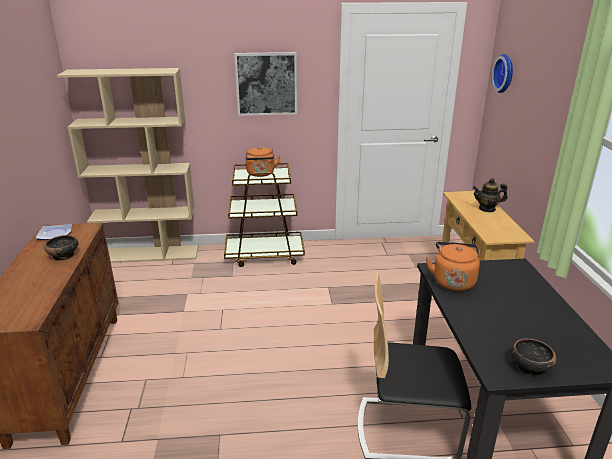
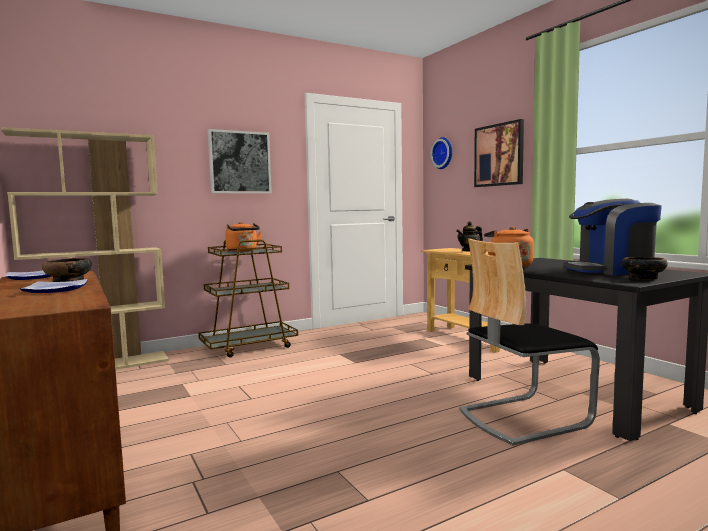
camera: 25 degrees left, 20 degrees down
(42, 275) = (54, 290): none -> plate
(534, 330) = (611, 270): none -> coffee machine
(547, 105) = (499, 155): none -> picture

